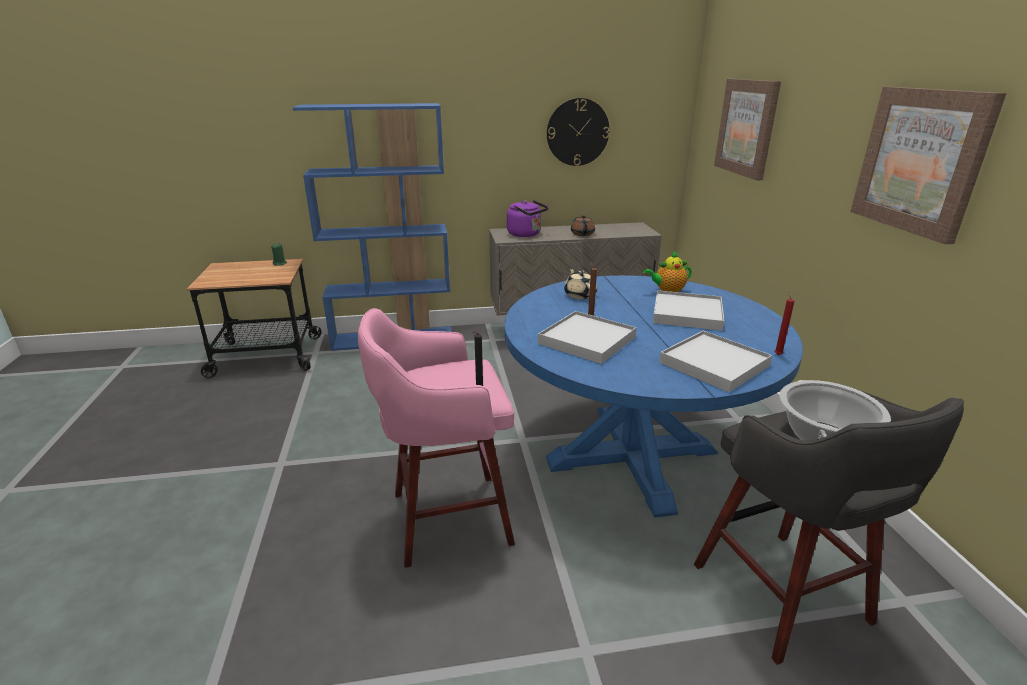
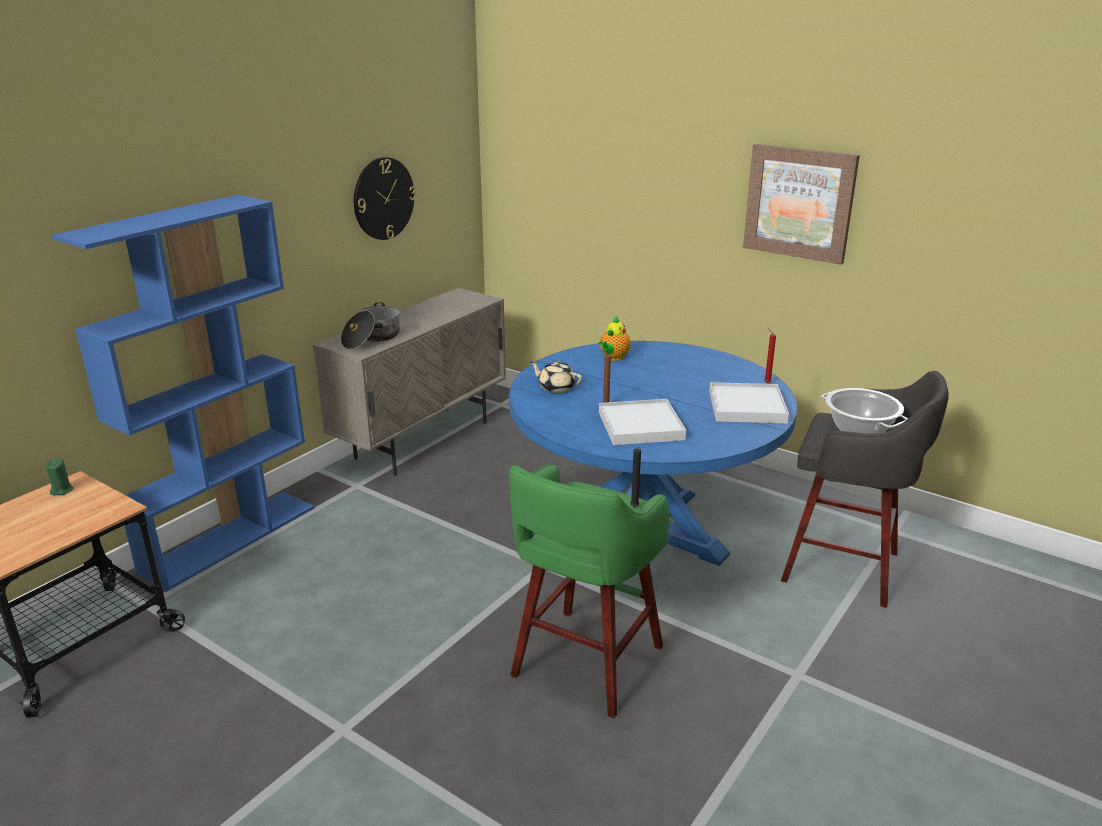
camera: 45 degrees left, 0 degrees up
(446, 518) = (585, 664): pink stool -> green stool
(526, 234) = (372, 338): purple kettle -> cooking pot
(582, 234) = (429, 320): brown teapot -> none
(687, 314) = (663, 373): white tray -> none
(747, 127) = (580, 173): picture -> none

